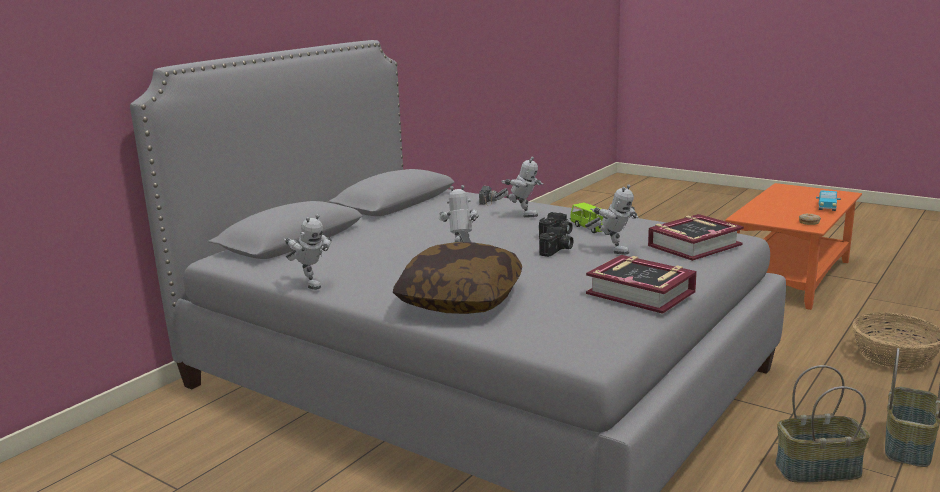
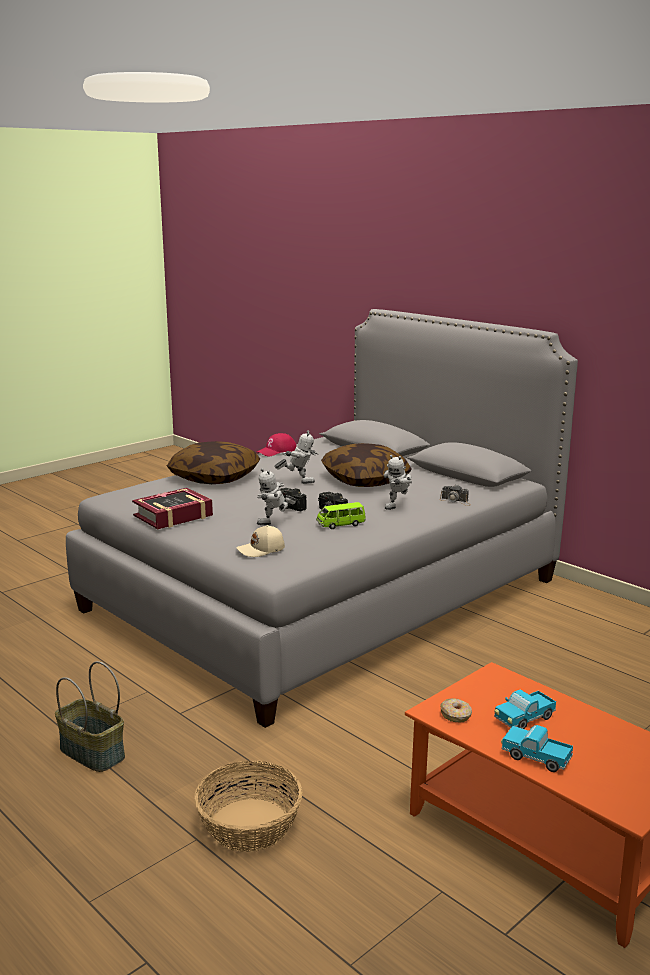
camera: 100 degrees right, 0 degrees up
(310, 284) = (277, 451): toy robot -> red cap
(435, 232) = (365, 480): none -> pillow
(694, 245) = (261, 550): book -> beige cap
(789, 210) = (524, 719): none -> toy truck
(817, 470) = (99, 697): basket -> none

